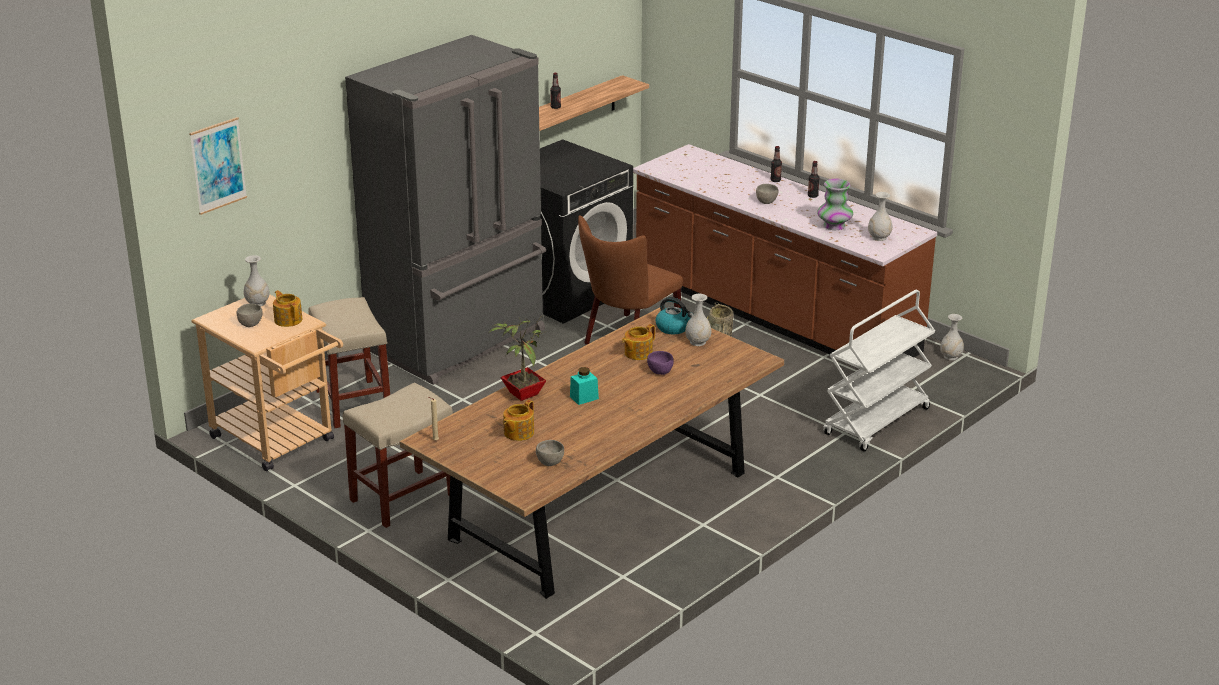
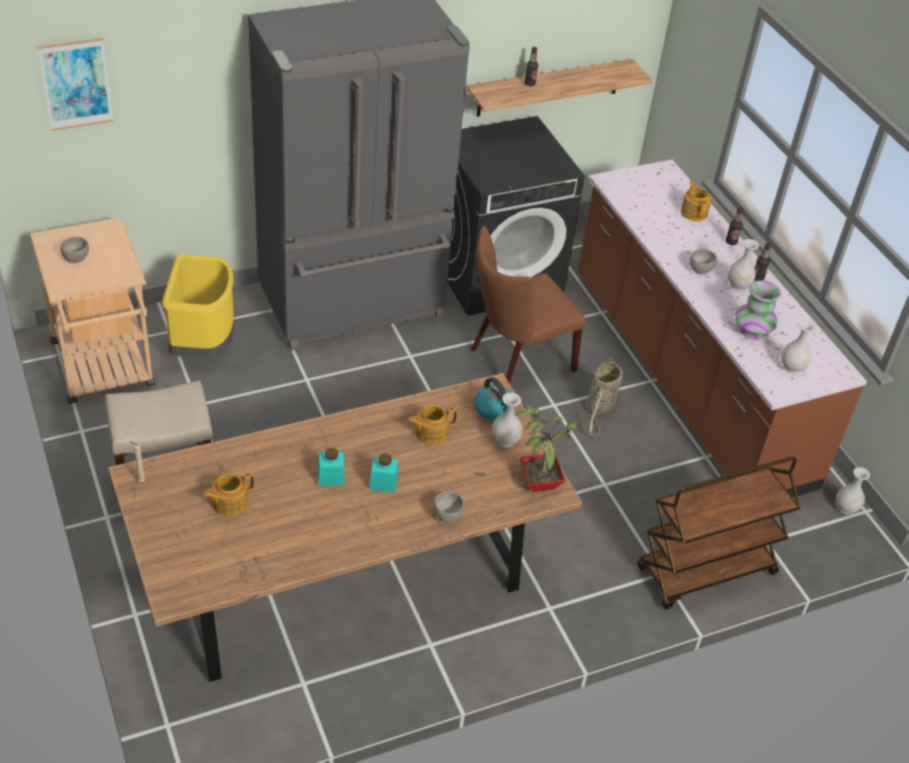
camera: 20 degrees right, 15 degrees up
(257, 303) = (102, 233): white vase -> white vase (738, 285)
(288, 319) = (114, 265): teapot -> teapot (694, 212)
(352, 403) = (203, 346): beige stool -> yellow trash can
(522, 393) = (274, 446): potted plant -> potted plant (539, 481)
(550, 462) = (231, 559): grey bowl -> grey bowl (448, 515)
(627, 389) = (383, 483): none -> turquoise jar
(660, 372) = (435, 470): purple bowl -> none
(877, 422) = (706, 572): white cart -> brown cart

